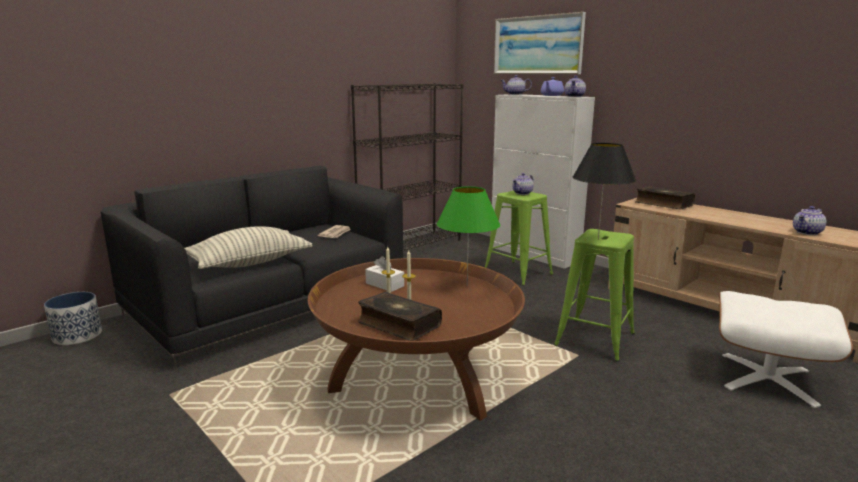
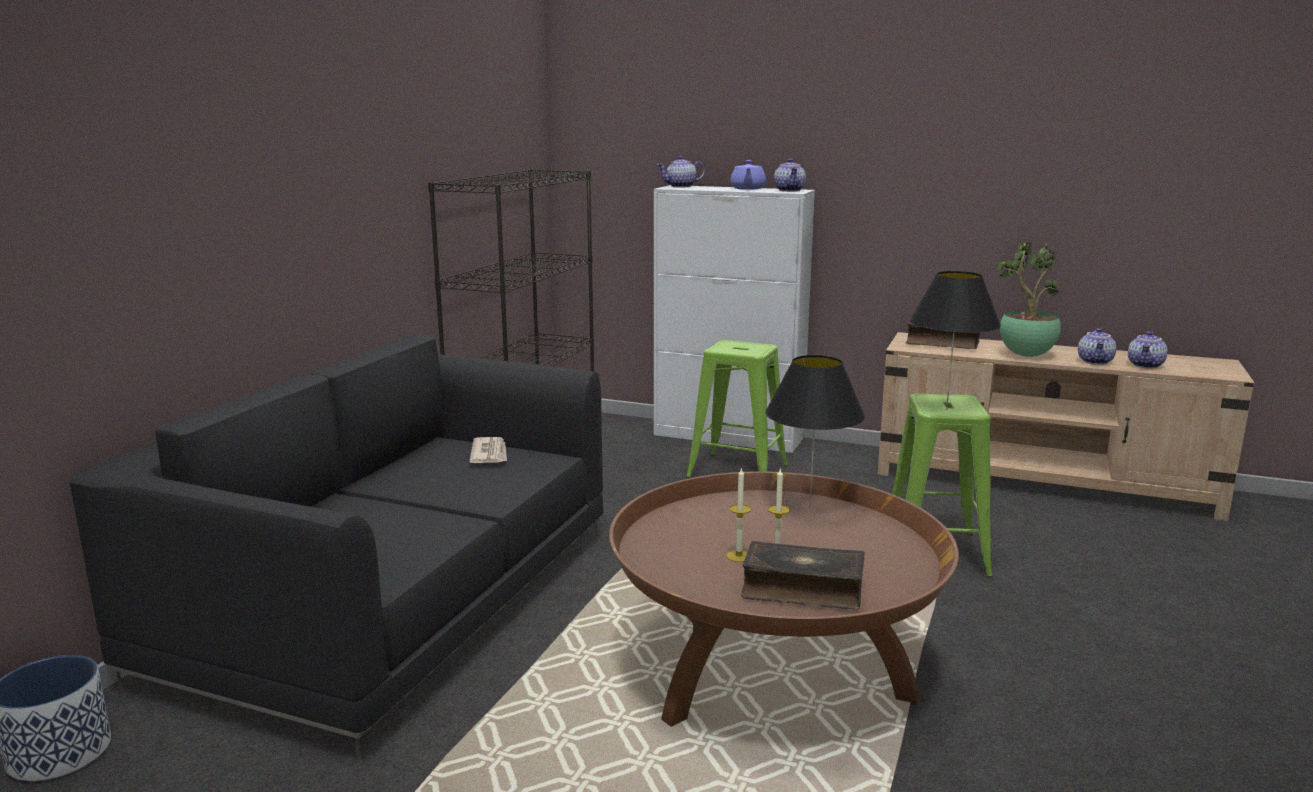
camera: 25 degrees left, 0 degrees up
(249, 263) = (410, 534): pillow -> none
(384, 285) = (694, 529): white tissue box -> none
(467, 286) = (810, 508): green table lamp -> black table lamp
(522, 193) = (740, 346): teapot -> teapot (1096, 362)
(537, 45) = (710, 109): picture -> none
(714, 217) = (1025, 355): none -> potted plant
(767, 378) = (1160, 561): white ottoman -> none

